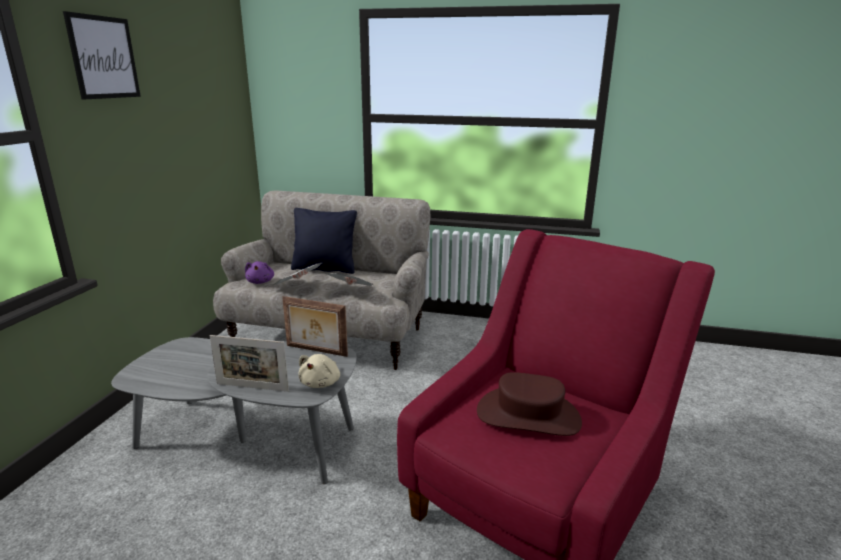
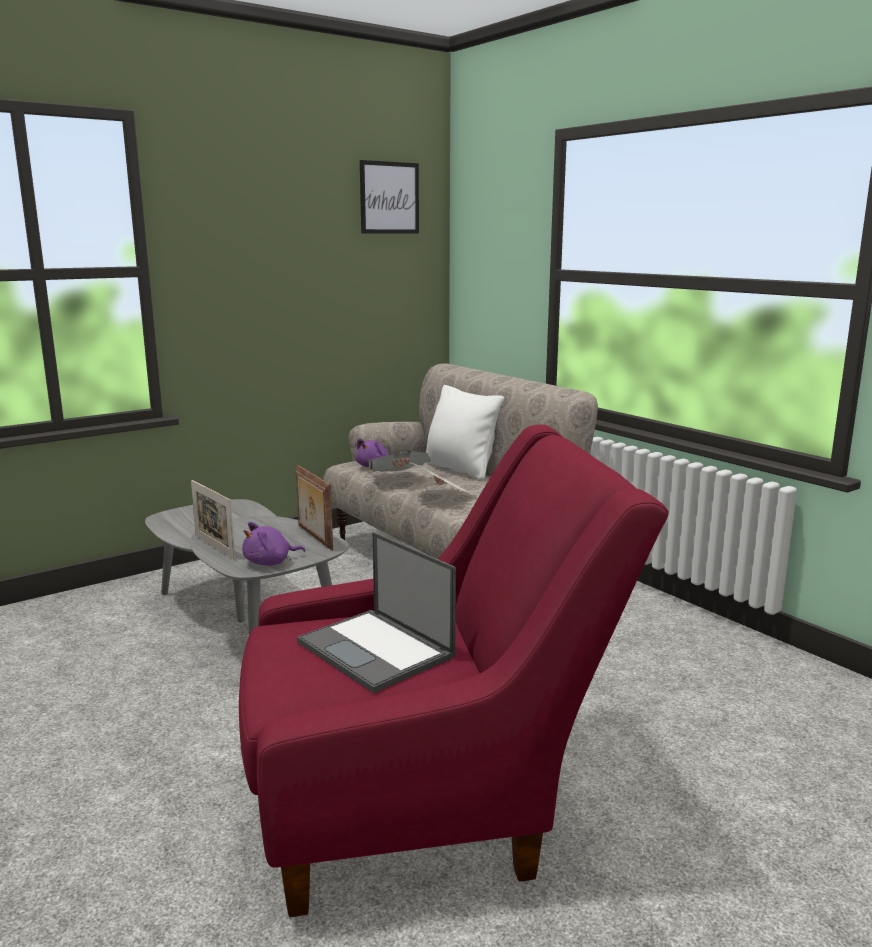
camera: 40 degrees right, 5 degrees down
(104, 57) = (234, 200): picture -> picture (389, 198)
(321, 383) = (270, 562): beige plush toy -> purple plush toy
(325, 269) = (461, 469): black pillow -> white pillow
(528, 415) = (377, 650): brown hat -> laptop

